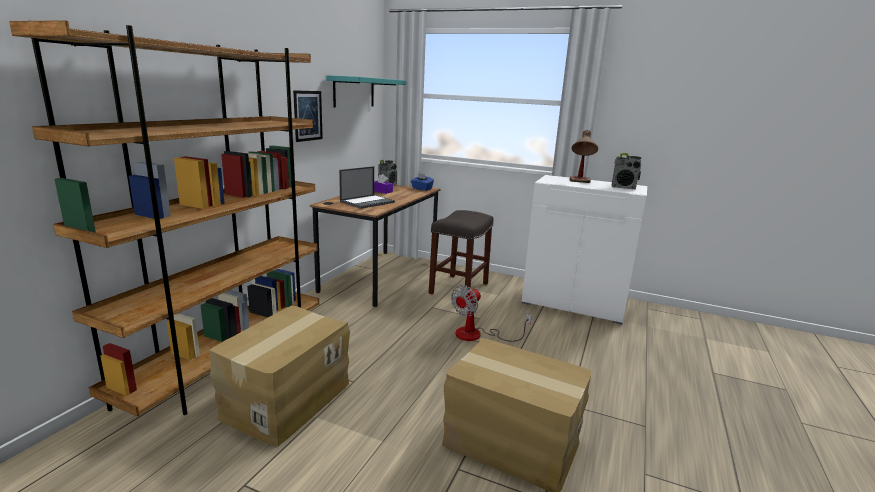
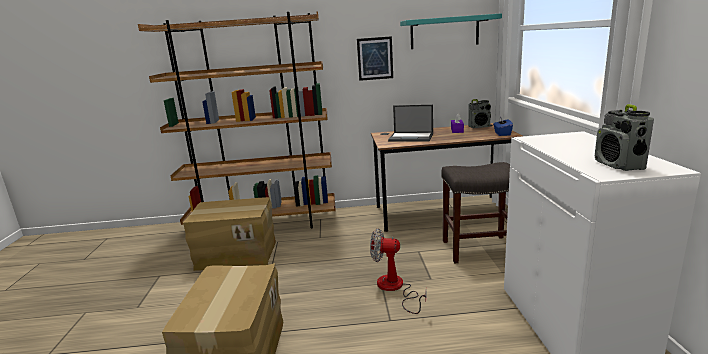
camera: 65 degrees right, 0 degrees up
(580, 182) = (577, 147): table lamp -> none

